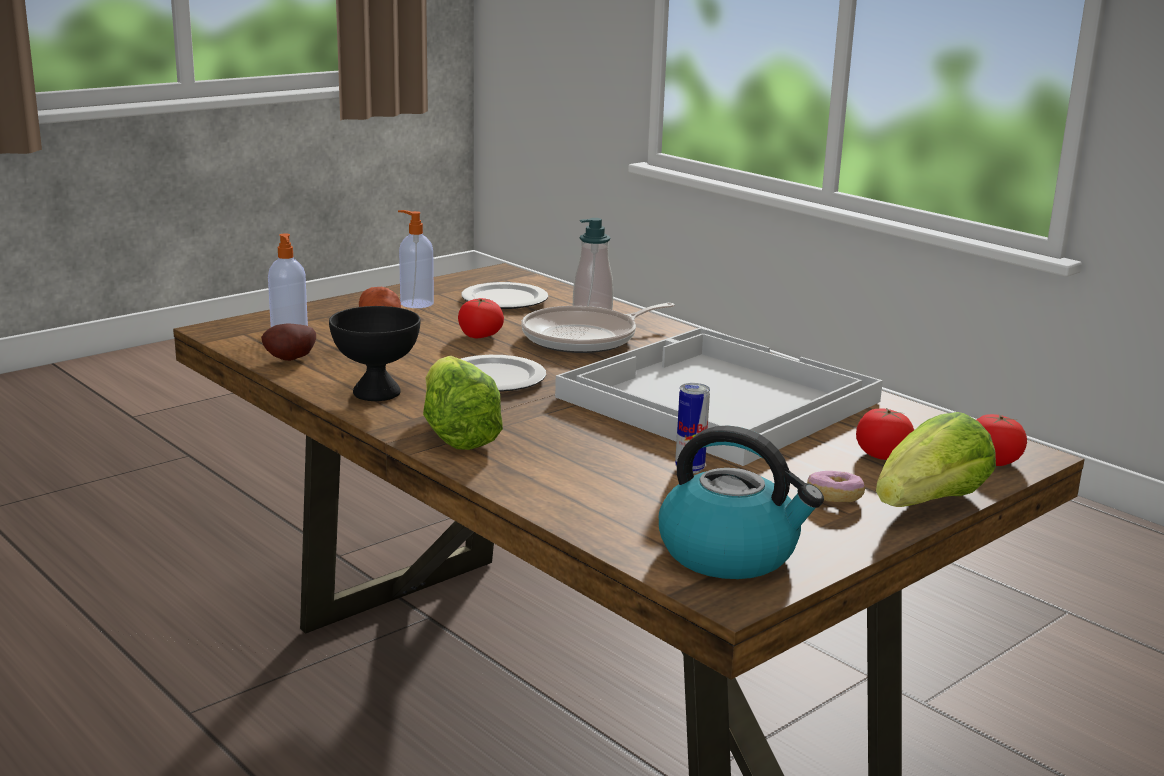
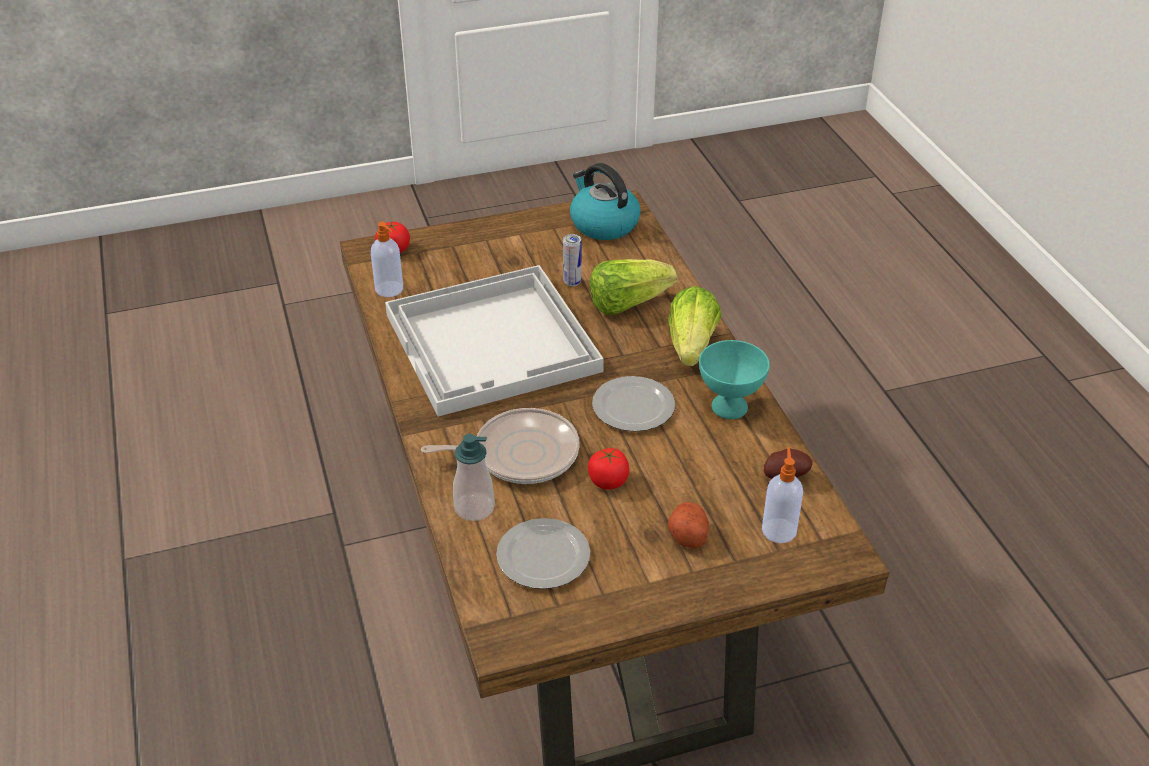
camera: 155 degrees left, 20 degrees up
(375, 392) = (730, 408): black bowl -> turquoise bowl
(415, 303) = (637, 571): soap dispenser -> soap dispenser (390, 289)
(834, 498) = (515, 244): donut -> none
(882, 455) = (449, 268): tomato -> none
(930, 504) = (471, 230): lettuce -> lettuce (627, 303)

